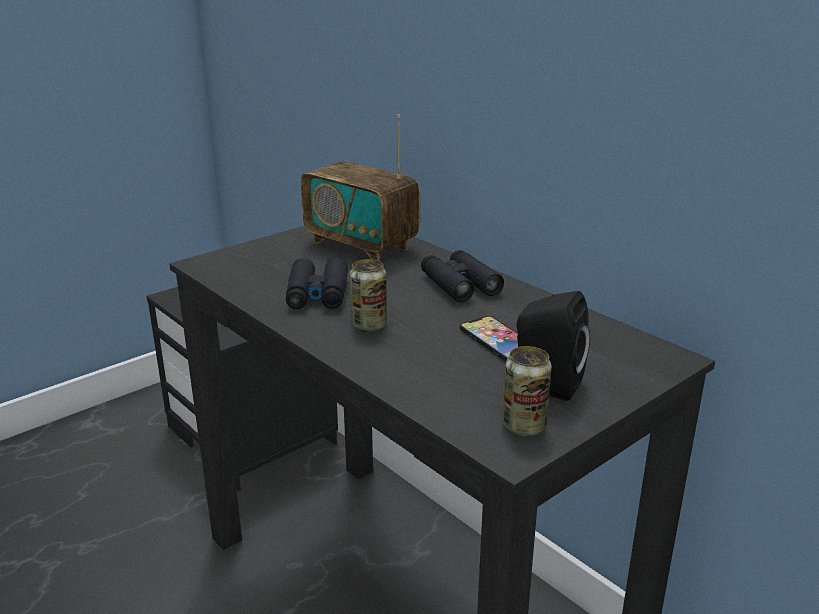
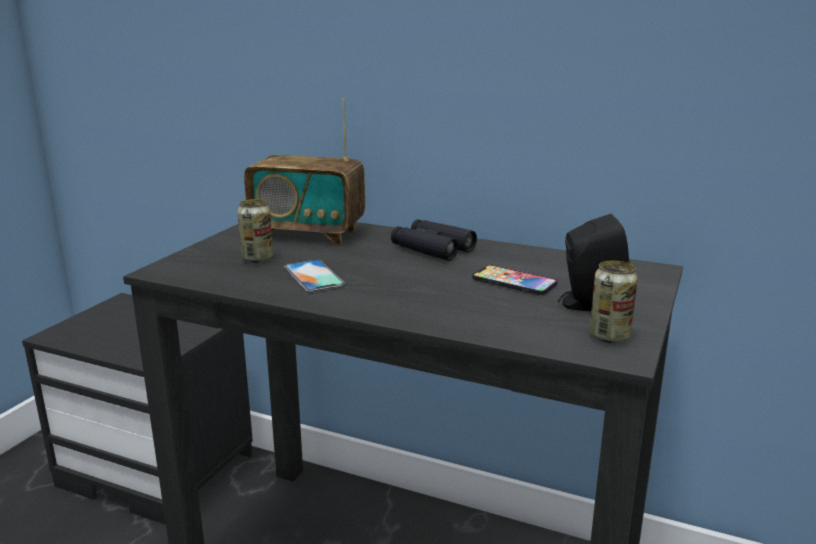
camera: 25 degrees left, 5 degrees down
(317, 294) = (313, 276): black binoculars -> phone
(369, 325) = (391, 291): can -> can (257, 258)

